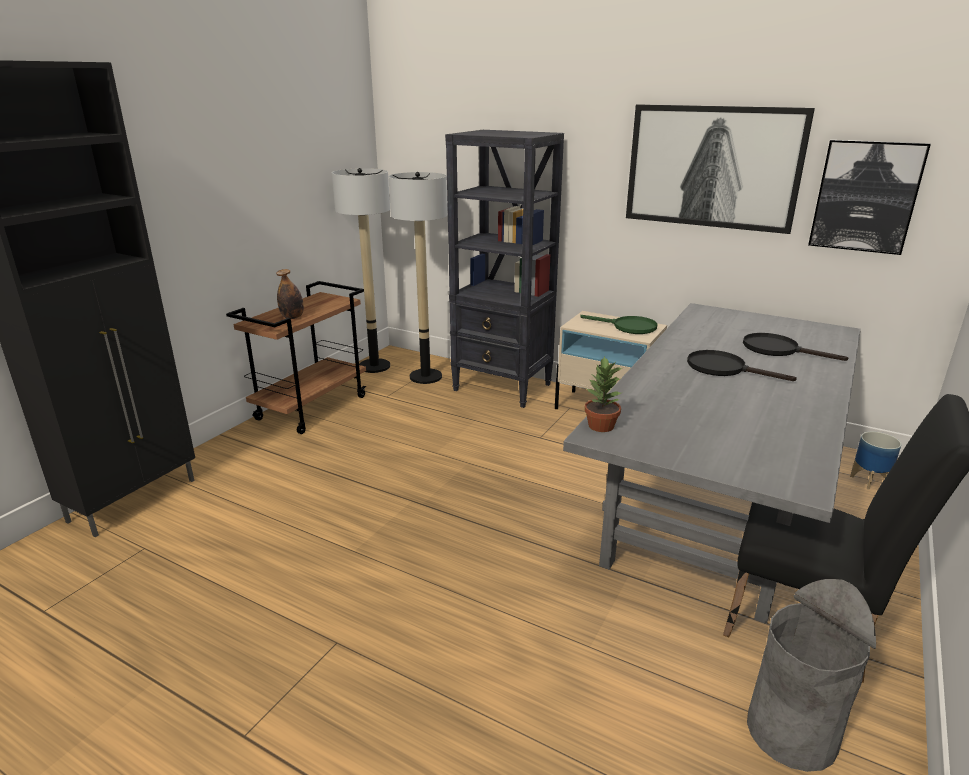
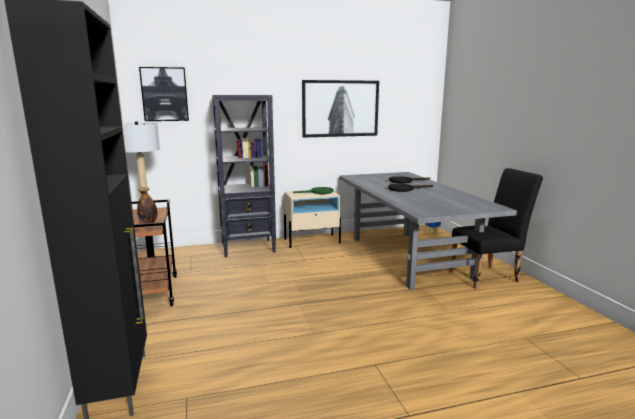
camera: 45 degrees left, 10 degrees down
(426, 377) = (196, 256): floor lamp -> none
(600, 426) = (417, 212): potted plant -> none
(791, 732) = (529, 301): grey trash can -> none
(865, 196) = (401, 116): picture -> picture (164, 94)

